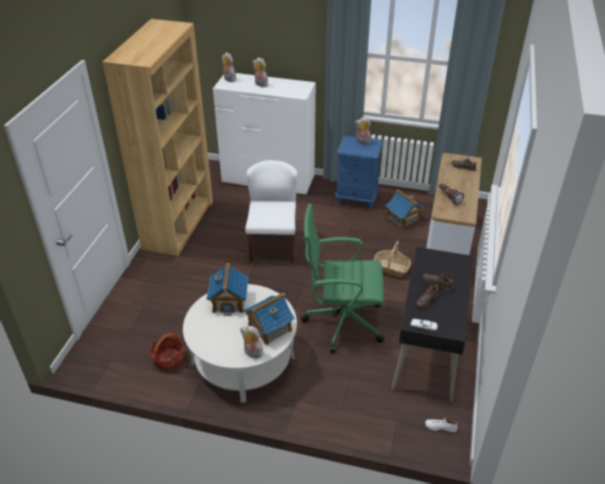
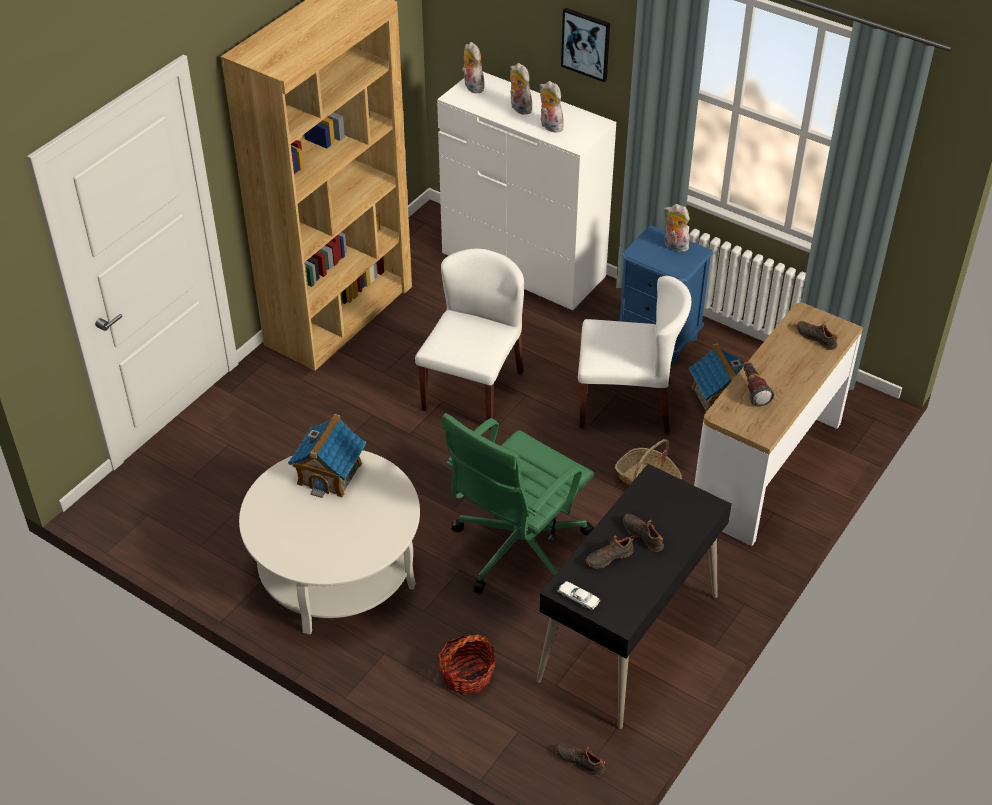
camera: 20 degrees right, 5 degrees up
(168, 359) = (229, 536): basket -> basket (467, 674)
(252, 353) = (324, 565): plush toy -> plush toy (549, 126)
(269, 328) = (368, 533): toy house -> none
(293, 40) = (586, 44): none -> picture
(341, 321) = (517, 550): green office chair -> green office chair turned 75 degrees counterclockwise
(358, 233) = (626, 404): none -> white chair
(440, 426) = (581, 761): white shoe -> black shoe

